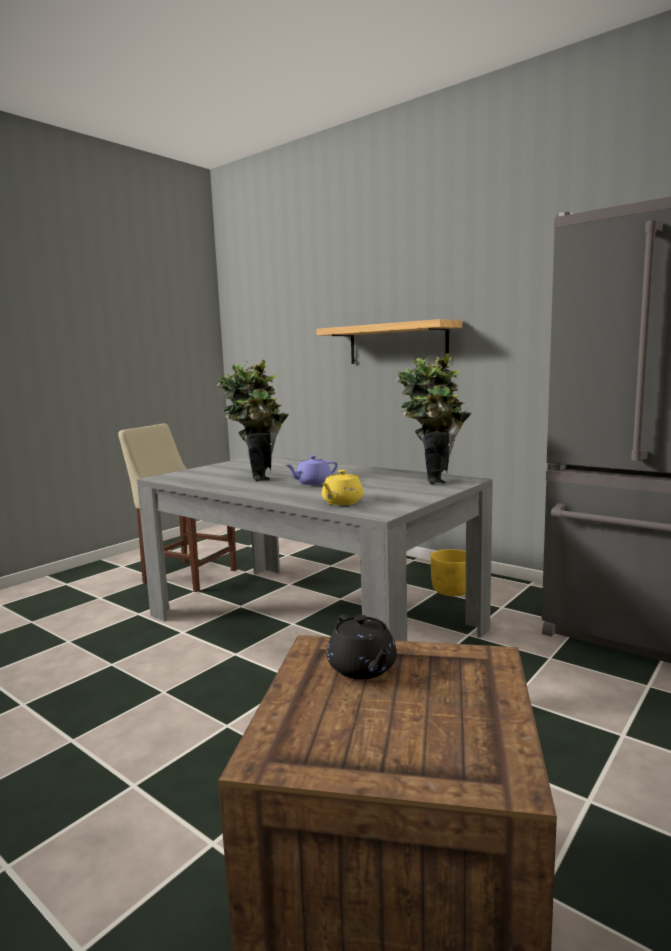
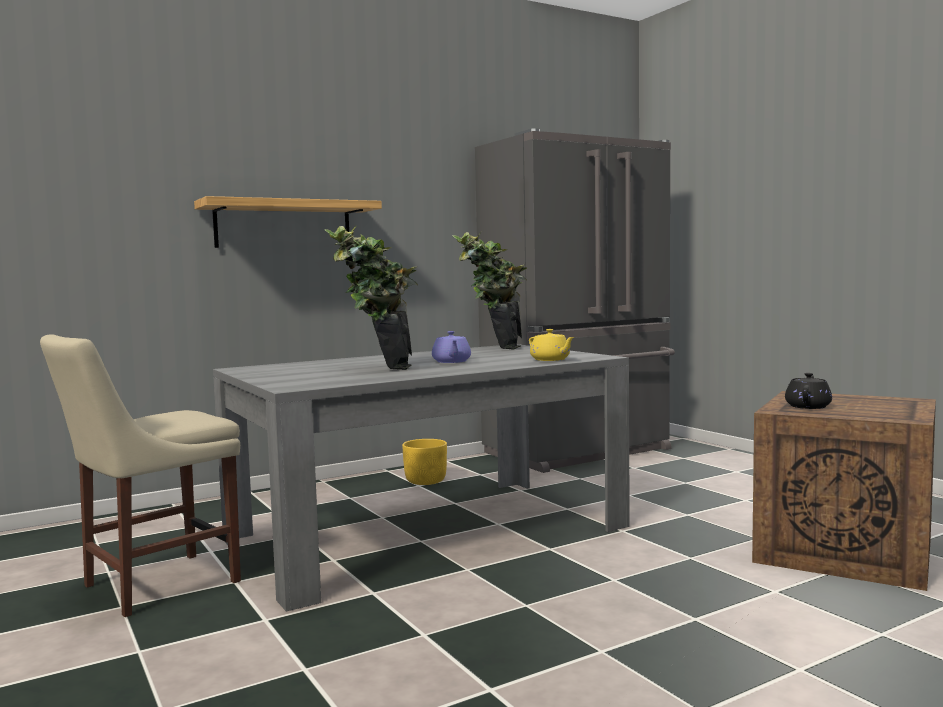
camera: 70 degrees left, 5 degrees down
(362, 668) = (808, 406): black teapot -> black teapot turned 60 degrees counterclockwise

